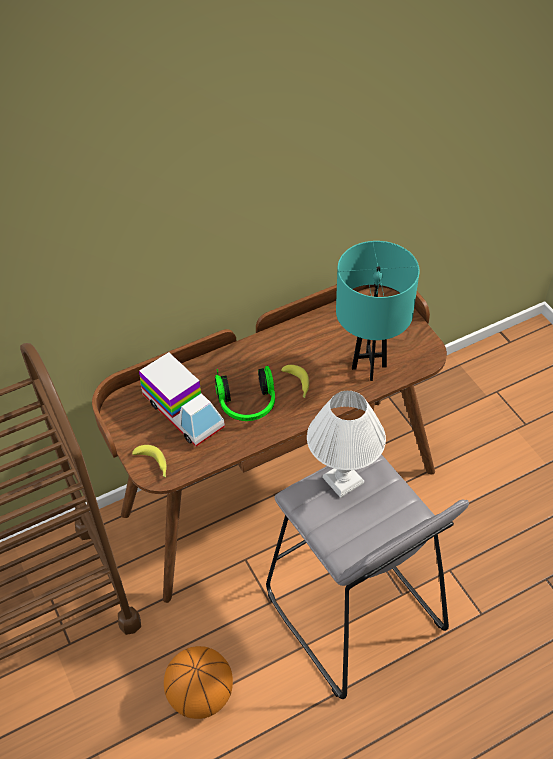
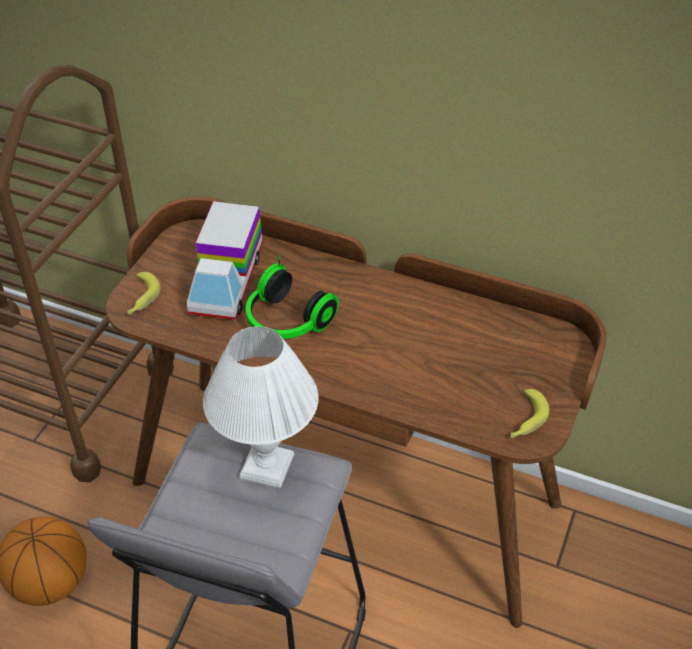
camera: 50 degrees right, 5 degrees down
(297, 384) = (356, 345): banana -> banana (525, 420)
(368, 367) = (447, 390): turquoise table lamp -> none

